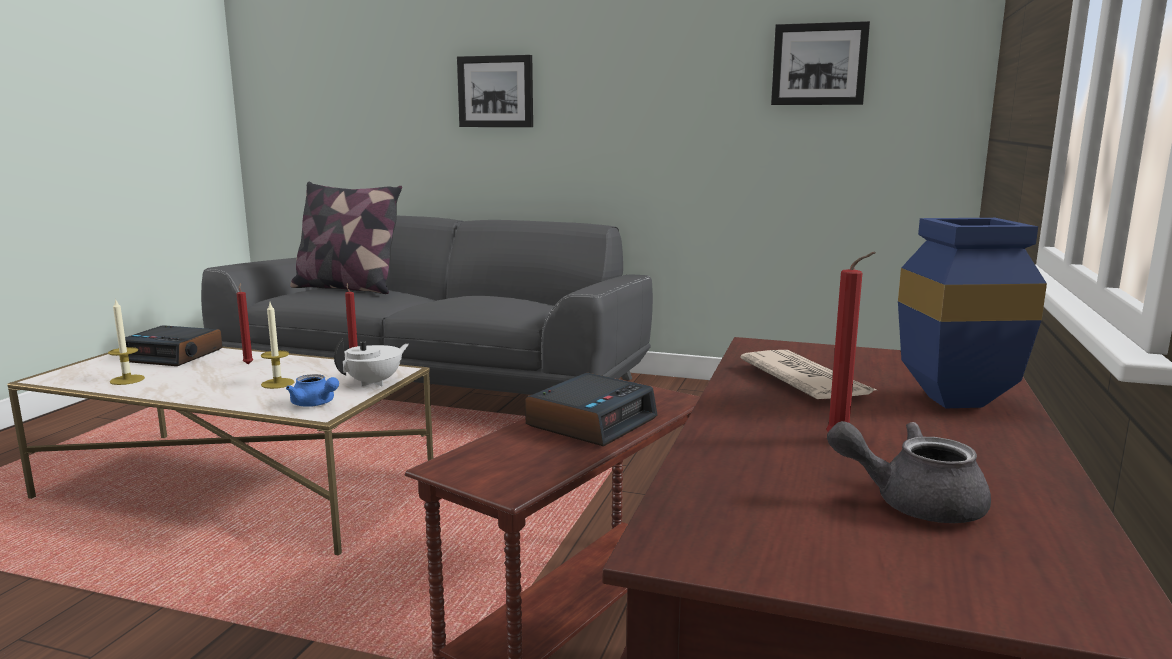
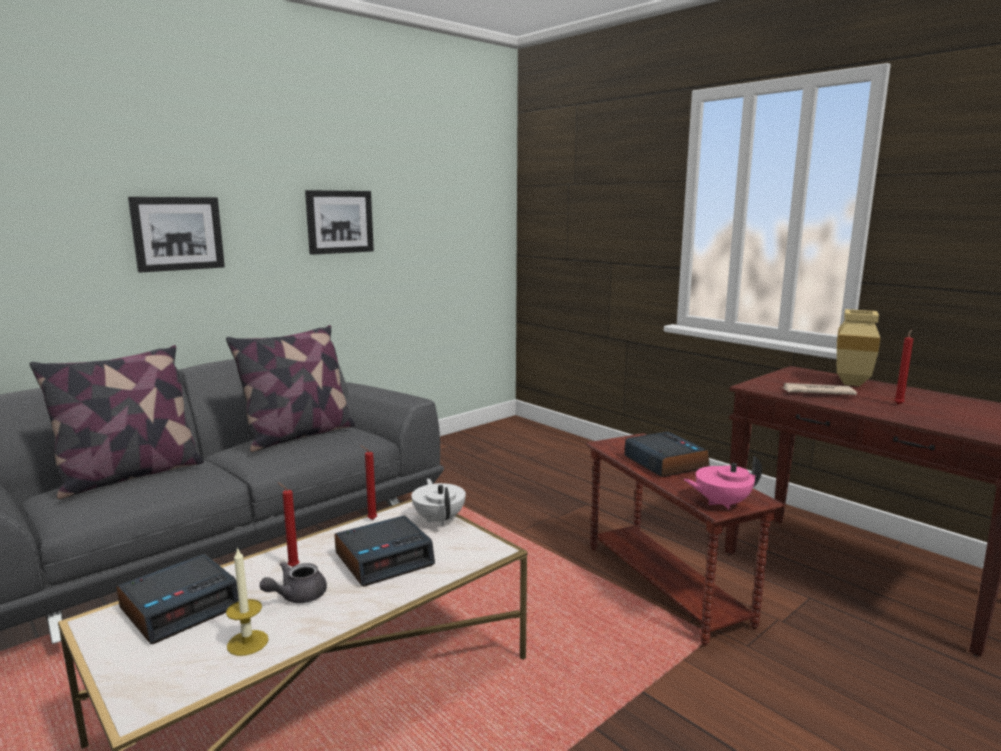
camera: 60 degrees left, 0 degrees up
(277, 383) = (385, 559): candle -> alarm clock
(315, 404) = (469, 549): blue teapot -> none
(466, 467) = (721, 503): none -> pink teapot
(485, 298) = (298, 435): none -> pillow
(819, 64) = (436, 210): picture -> picture (339, 222)
(912, 503) = (963, 410): grey teapot -> grey teapot (297, 596)
(951, 403) = (853, 384): blue vase -> beige vase

